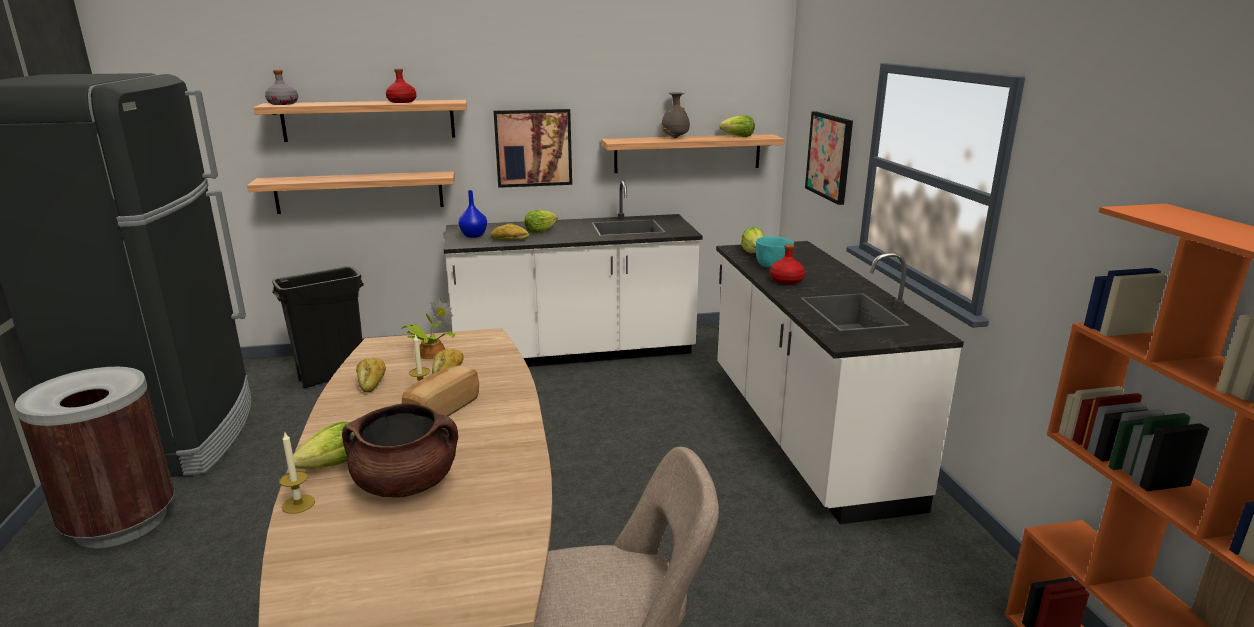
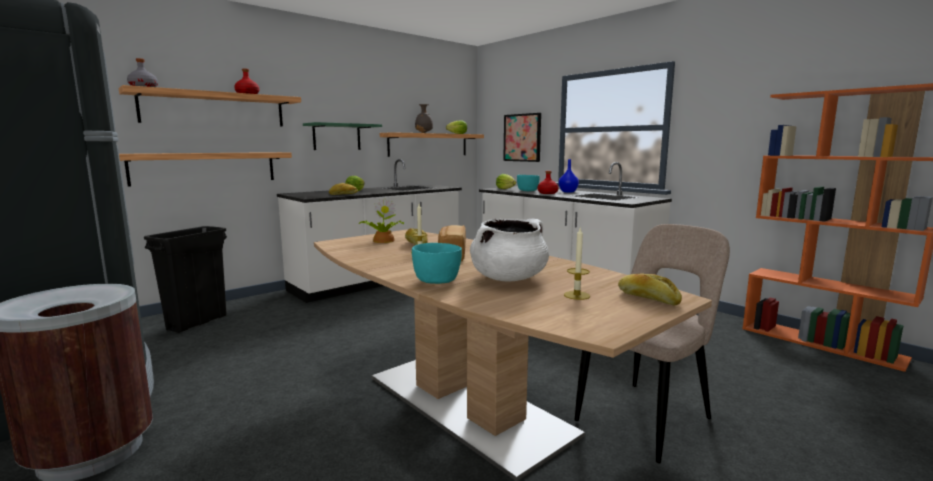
camera: 30 degrees left, 10 degrees down
(298, 504) = (457, 297): candle -> candle (577, 295)
(334, 465) = (437, 281): lettuce -> turquoise bowl
(372, 381) = (370, 253): bread -> bread (647, 298)
(406, 484) = (508, 278): brown cooking pot -> white cooking pot
(473, 236) = (311, 195): blue vase -> blue vase (568, 192)
(533, 148) = (337, 137): picture -> green shelf

